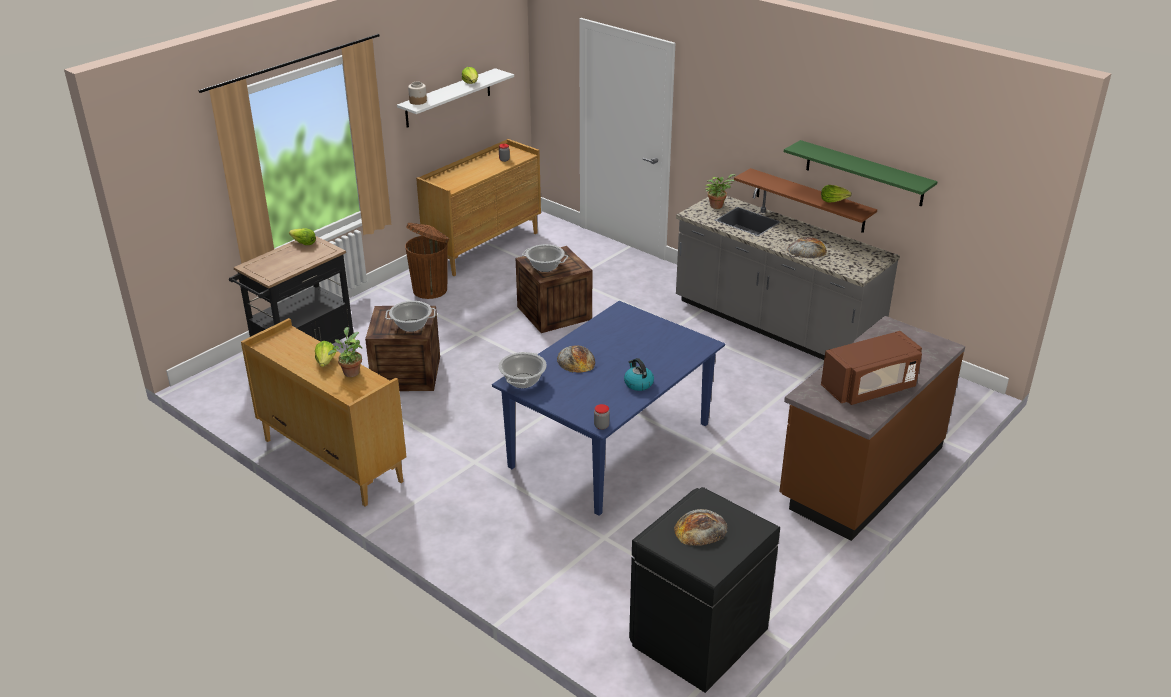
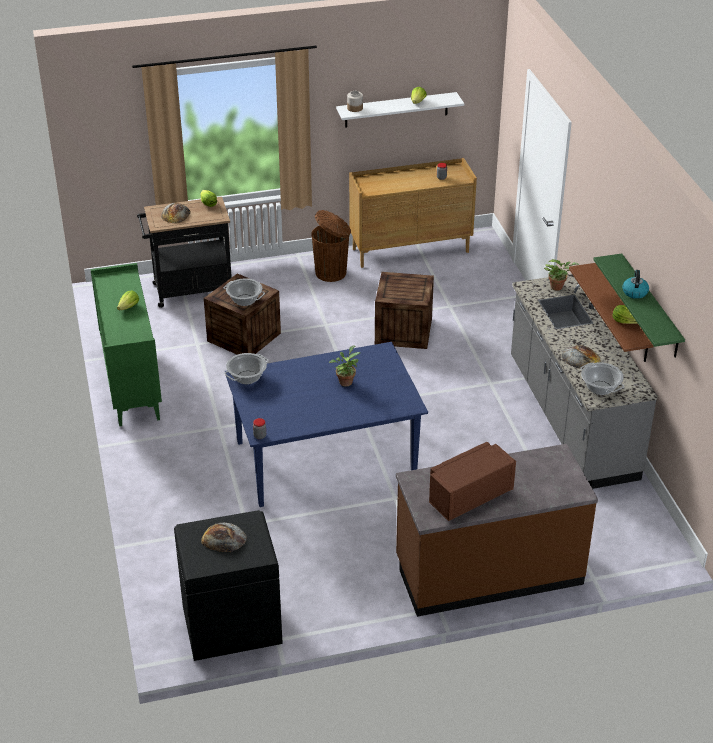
camera: 35 degrees right, 5 degrees up
(332, 460) = (131, 383): brown dresser -> green dresser
(350, 371) = (136, 321): potted plant -> potted plant (345, 381)
(545, 267) = (395, 288): cooking pot -> cooking pot (600, 388)
(576, 360) = (302, 377): bread -> bread (175, 214)
(638, 383) = (323, 415): kettle -> kettle (634, 292)
(869, 388) = (469, 496): brown microwave -> brown microwave turned 135 degrees clockwise

